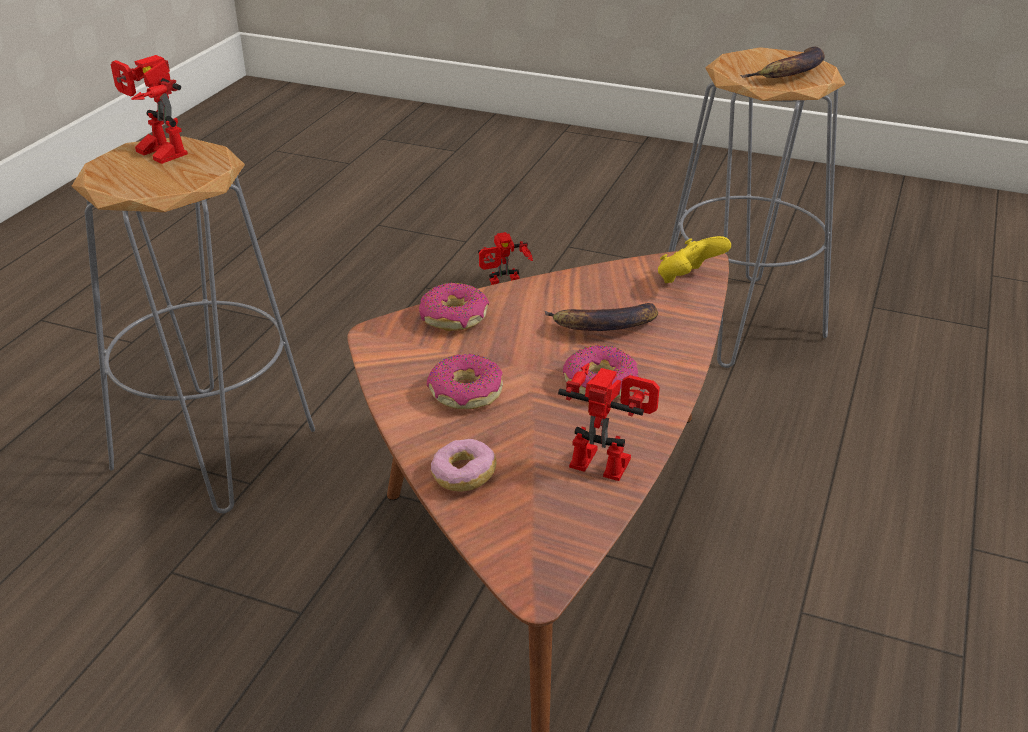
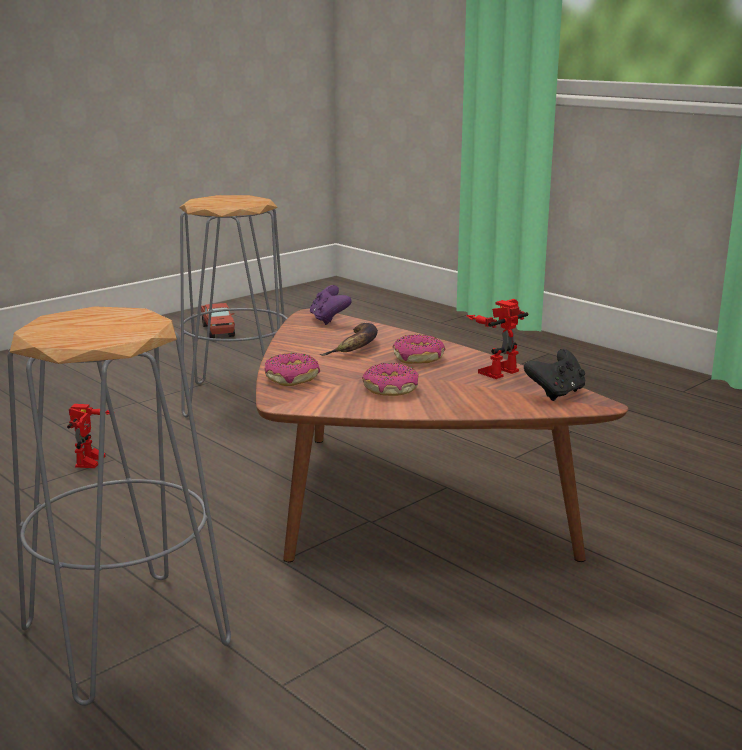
camera: 65 degrees left, 15 degrees down
(154, 153) = (64, 324): toy robot -> none
(464, 476) = (482, 403): donut -> none
(550, 535) = (556, 393): none -> black game controller
(688, 280) = (329, 320): yellow game controller -> purple game controller
(790, 73) = (242, 200): banana -> none
(924, 230) = (218, 331): none -> toy truck

